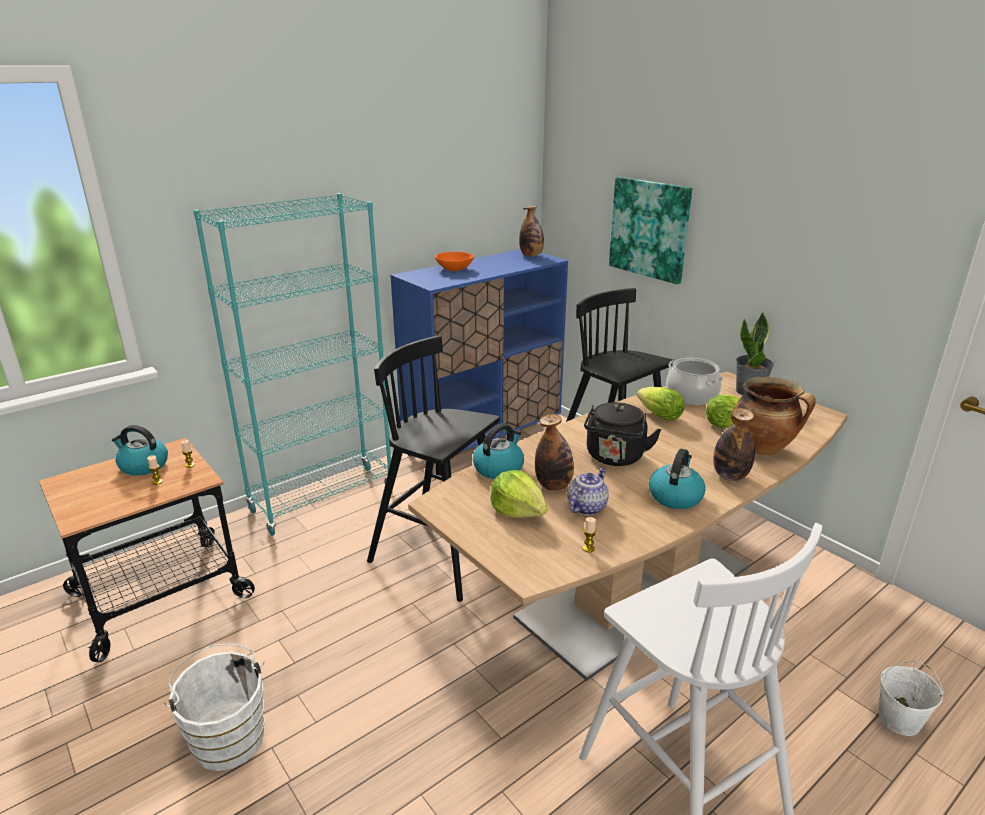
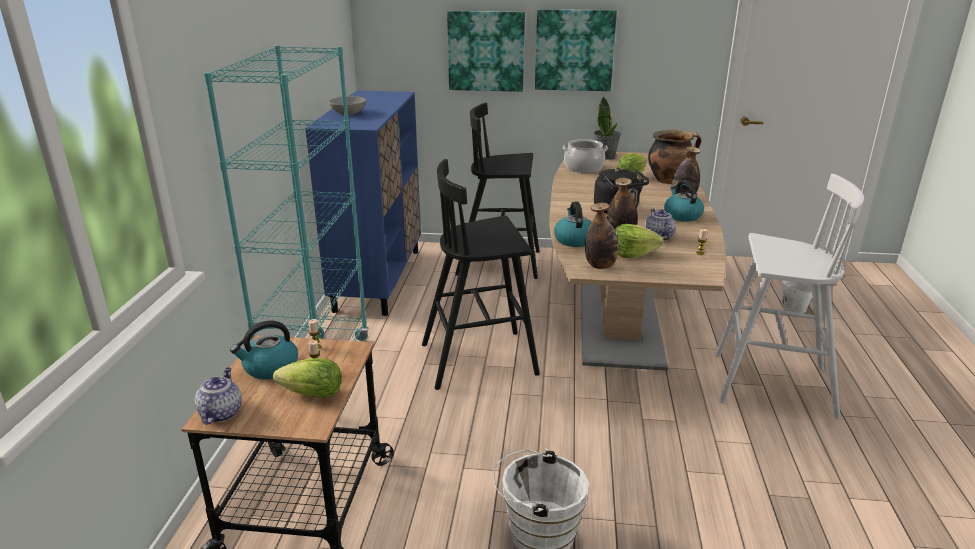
camera: 45 degrees left, 0 degrees up
(68, 481) = (221, 413): none -> teapot
(454, 269) = (348, 113): orange bowl -> grey bowl
(531, 255) = (378, 94): bottle -> bottle (600, 266)
(659, 416) = (591, 183): lettuce -> lettuce (313, 395)
(742, 245) = (574, 50): none -> picture

